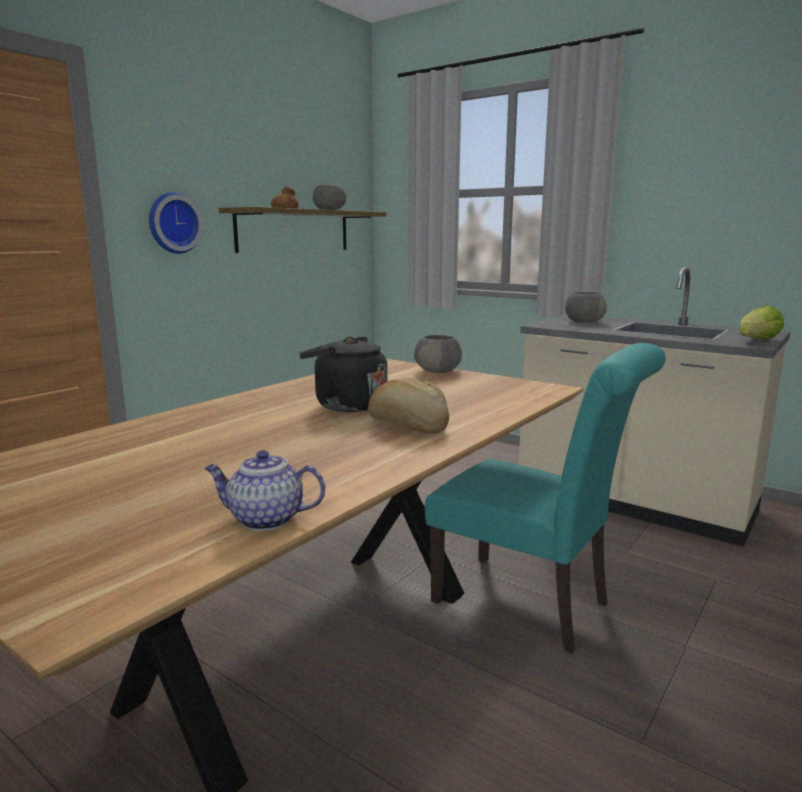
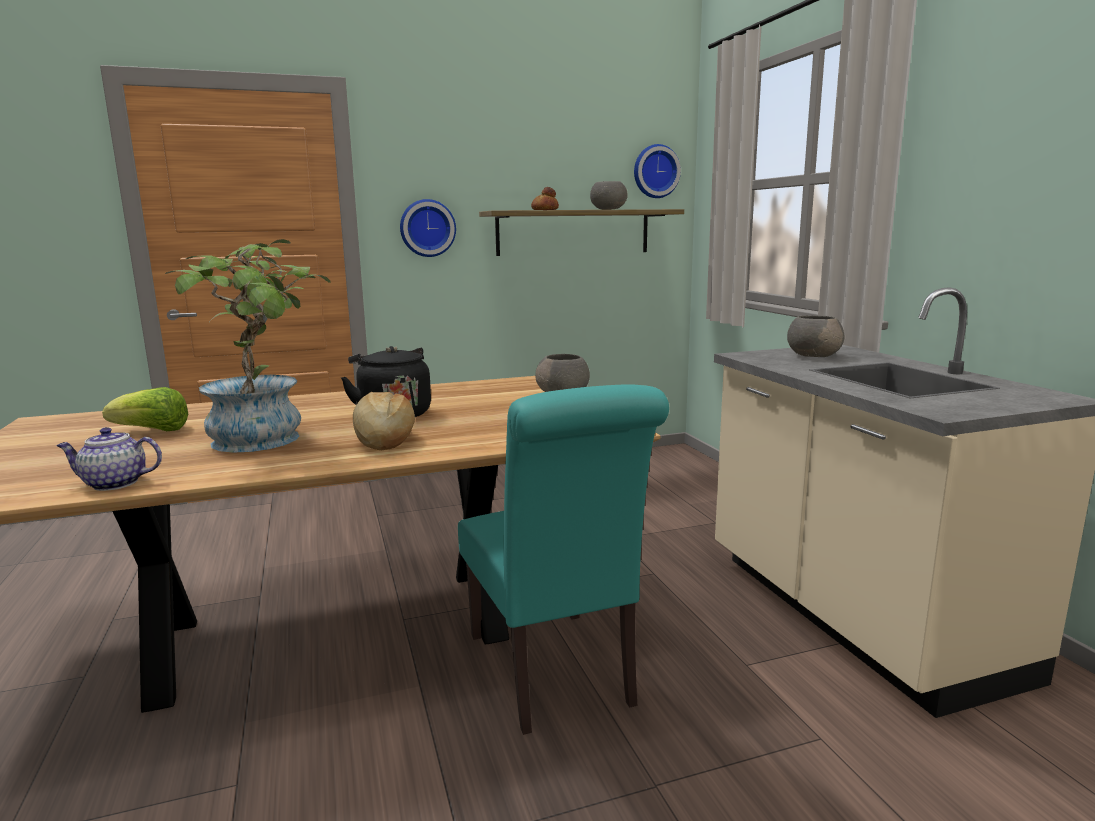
camera: 35 degrees right, 0 degrees up
(264, 519) = (113, 484): teapot -> teapot turned 45 degrees counterclockwise
(298, 447) = (267, 440): none -> potted plant
(348, 178) = (655, 171): none -> wall clock
(757, 341) = (974, 408): lettuce -> lettuce (152, 431)

